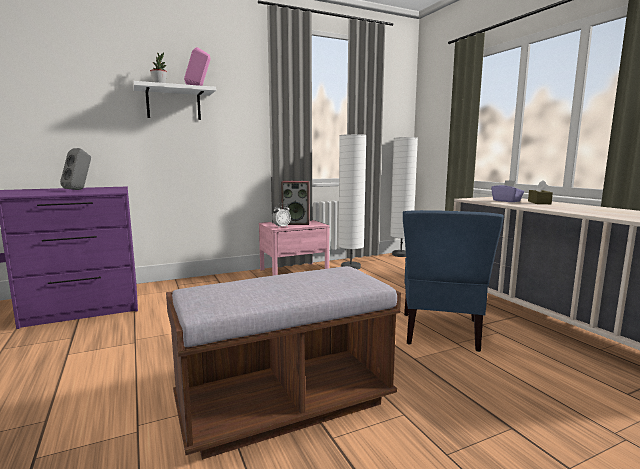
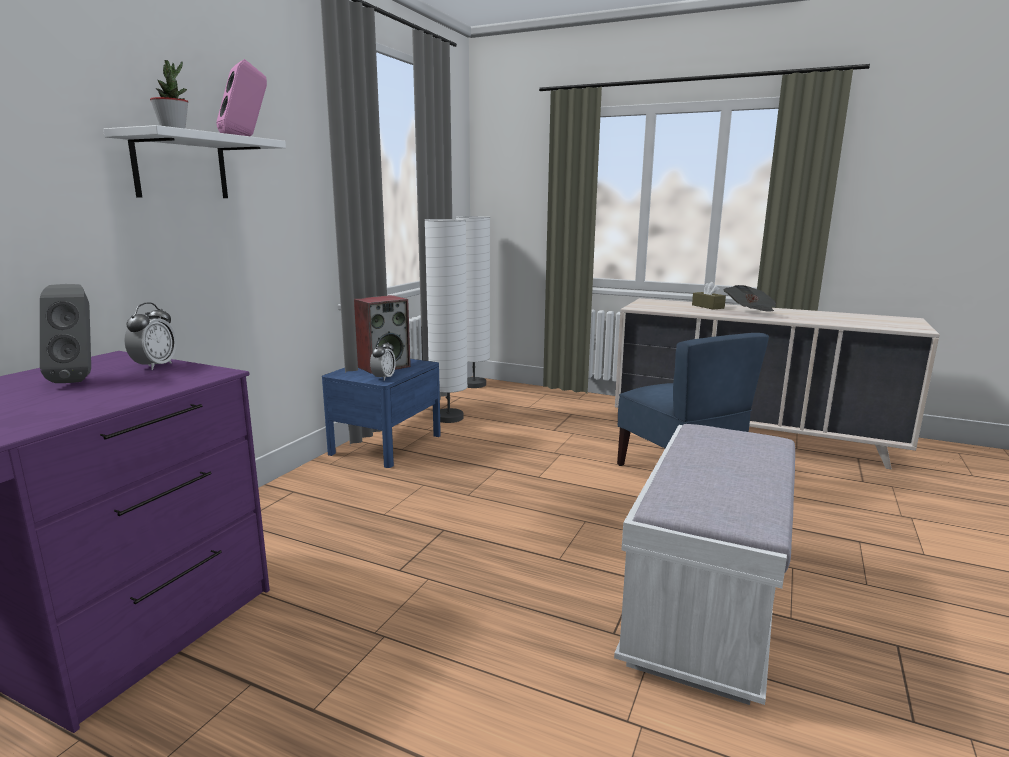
camera: 40 degrees left, 5 degrees up
(111, 189) = (155, 366): none -> alarm clock
(285, 404) = (704, 611): brown bench -> white bench
(294, 271) = (386, 444): pink nightstand -> blue nightstand
(506, 201) = (677, 307): purple tissue box -> none
(562, 208) = (750, 313): none -> newspaper

